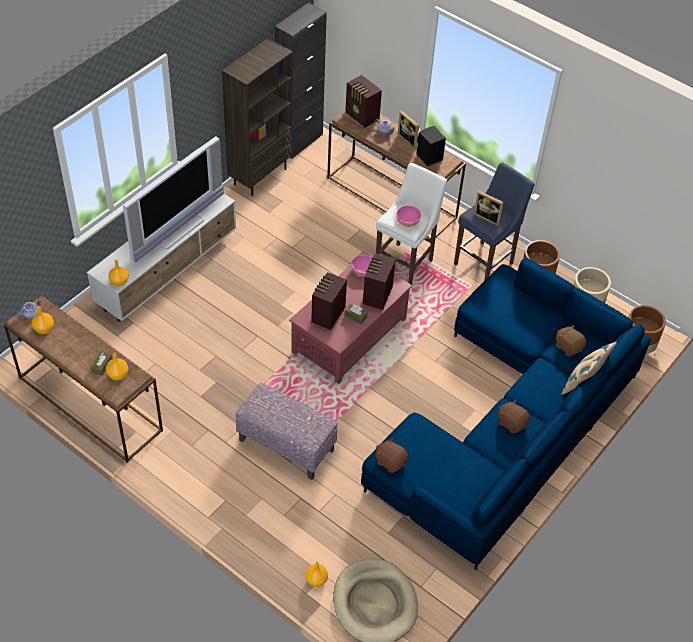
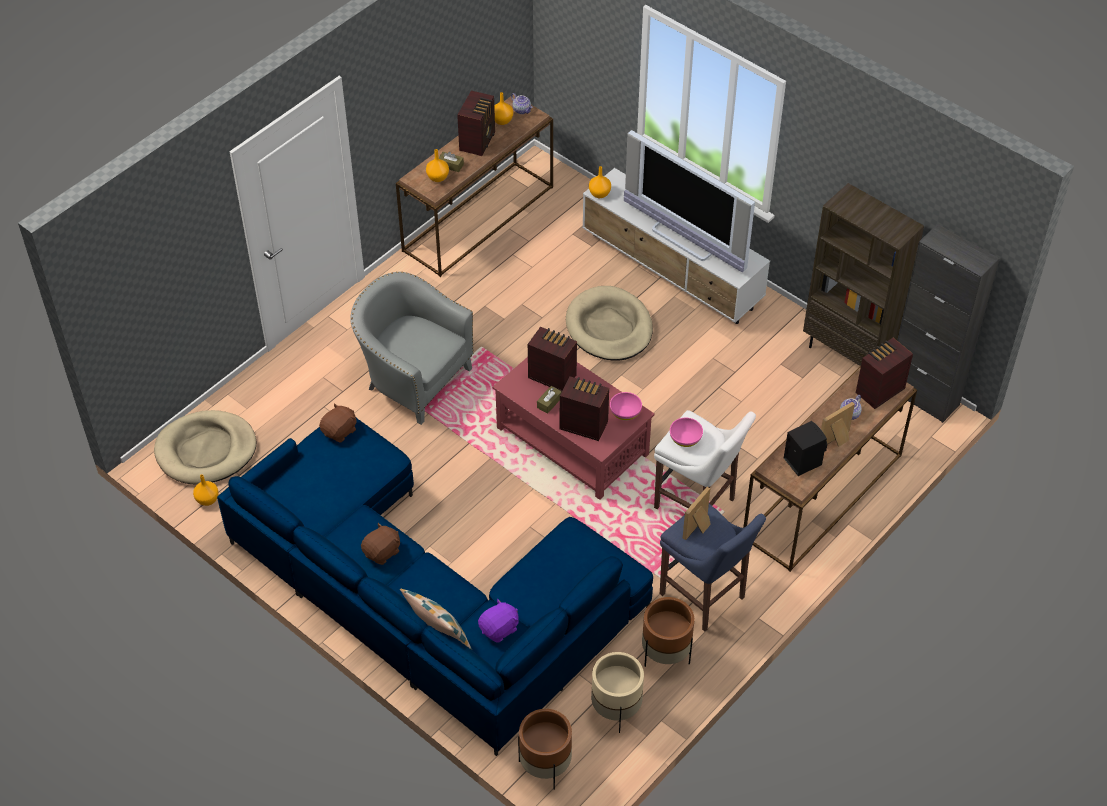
camera: 95 degrees right, 0 degrees up
(70, 346) = (478, 141): none -> radio
(228, 311) = (609, 327): none -> beige dog bed
(285, 445) = (413, 379): ottoman -> grey armchair
(316, 580) = (241, 402): orange vase -> orange vase (207, 499)
(568, 347) = (499, 629): brown plush toy -> purple plush toy

